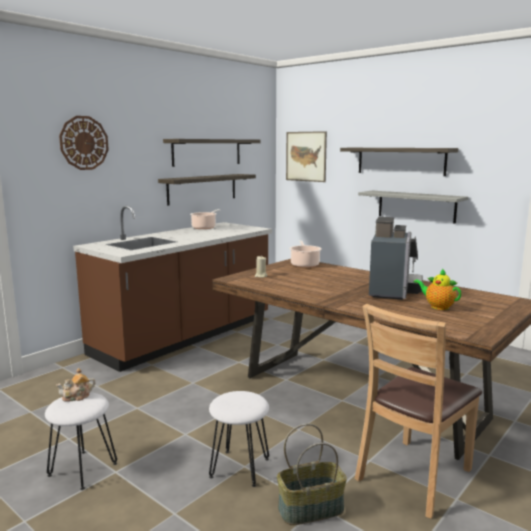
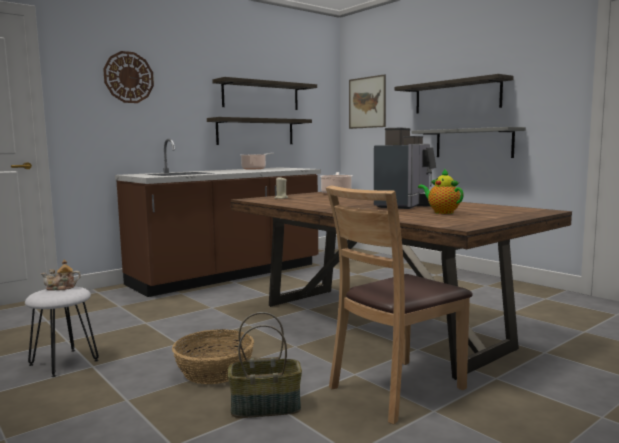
camera: 10 degrees right, 5 degrees down
(240, 467) = (215, 371): white stool -> basket

